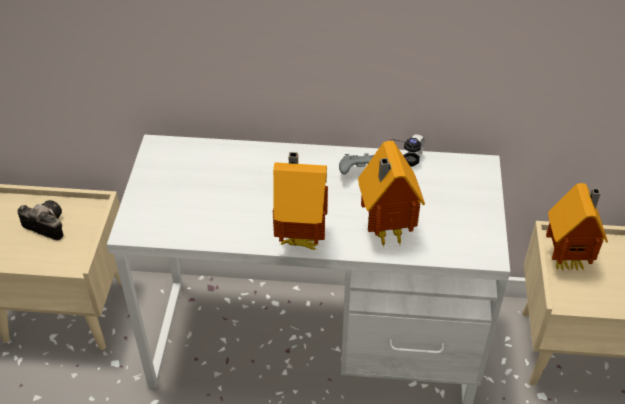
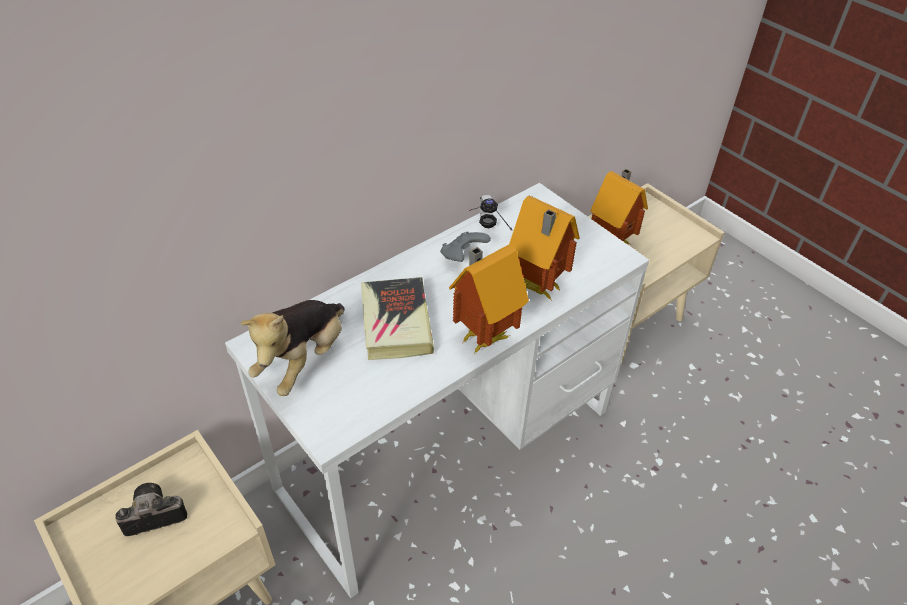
camera: 45 degrees left, 0 degrees up
(172, 175) = (303, 360): none -> plush toy
(256, 189) = (396, 323): none -> book

